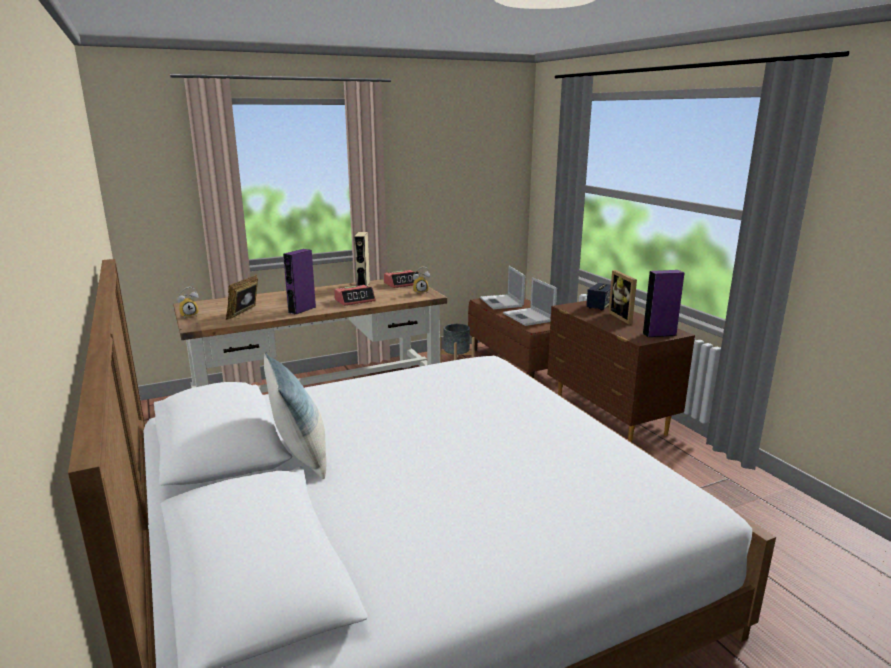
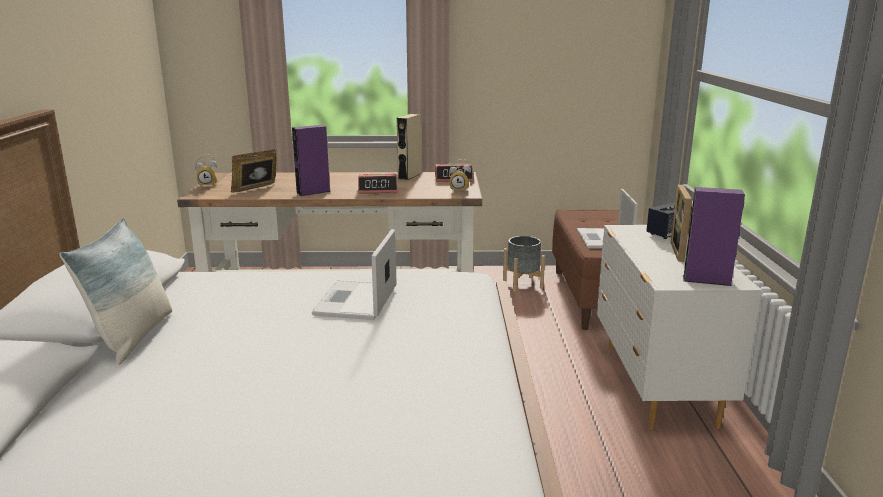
camera: 25 degrees right, 0 degrees up
(502, 302) = (591, 218): laptop -> laptop (356, 301)
(609, 417) = (656, 385): brown dresser -> white dresser

